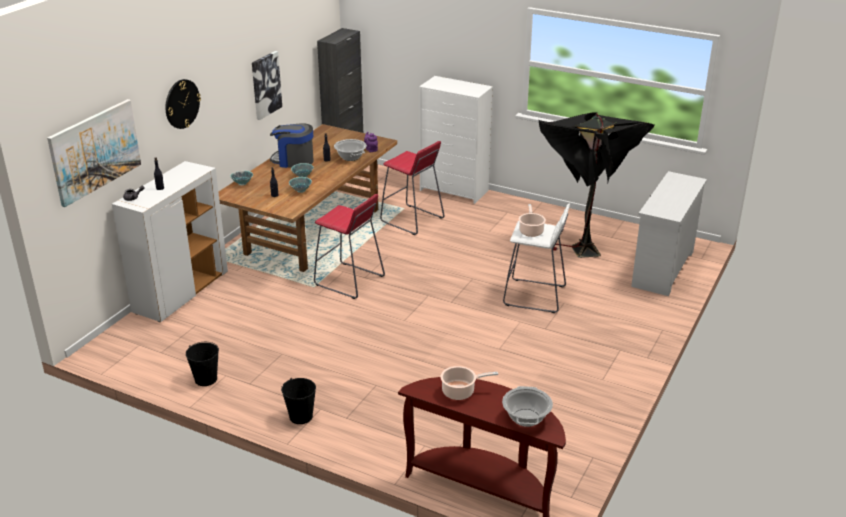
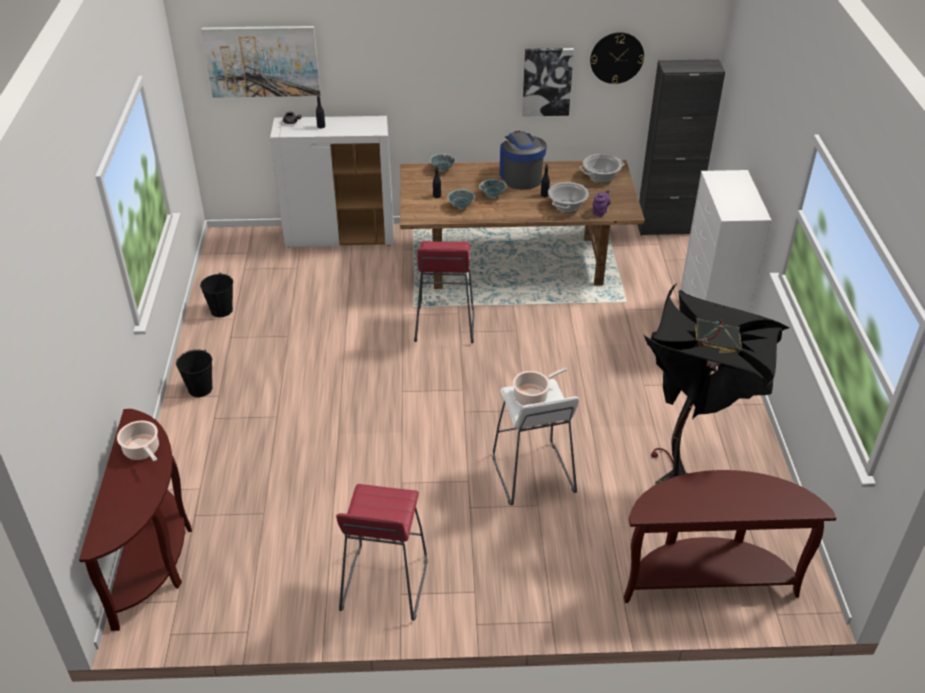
camera: 60 degrees right, 10 degrees up
(182, 104) = (396, 56): wall clock -> wall clock (616, 57)
(412, 220) = (606, 317): red stool -> red stool (384, 585)
(526, 418) = (117, 515): cooking pot -> cooking pot (600, 177)
(662, 269) = (706, 578): white dresser -> brown console table

